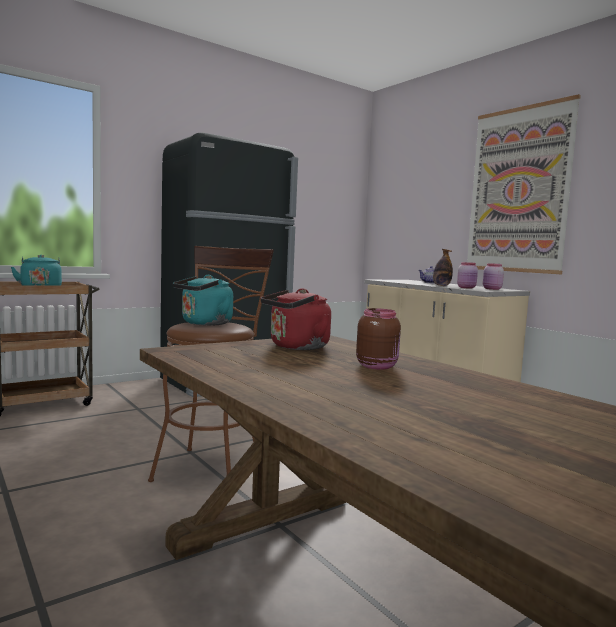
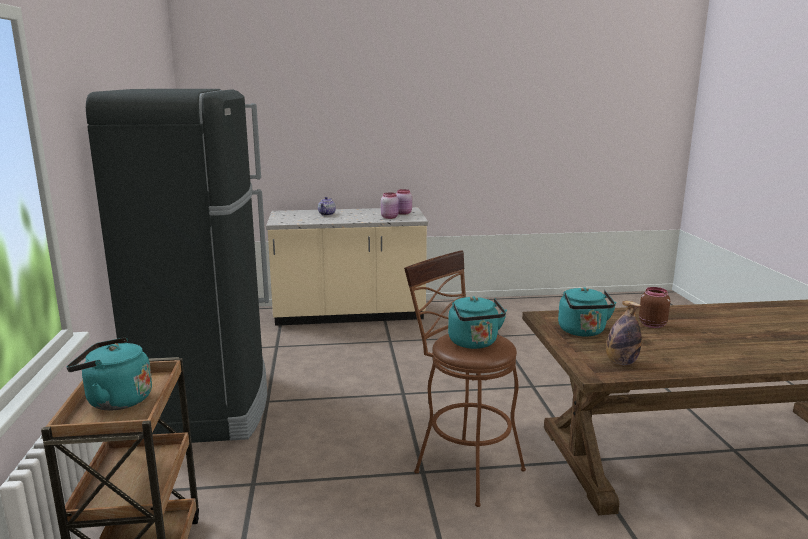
camera: 60 degrees left, 10 degrees up
(296, 347) = (583, 332): red kettle -> turquoise kettle
(441, 285) = (364, 219): bottle -> bottle (621, 362)
(518, 190) = (394, 115): picture -> none

